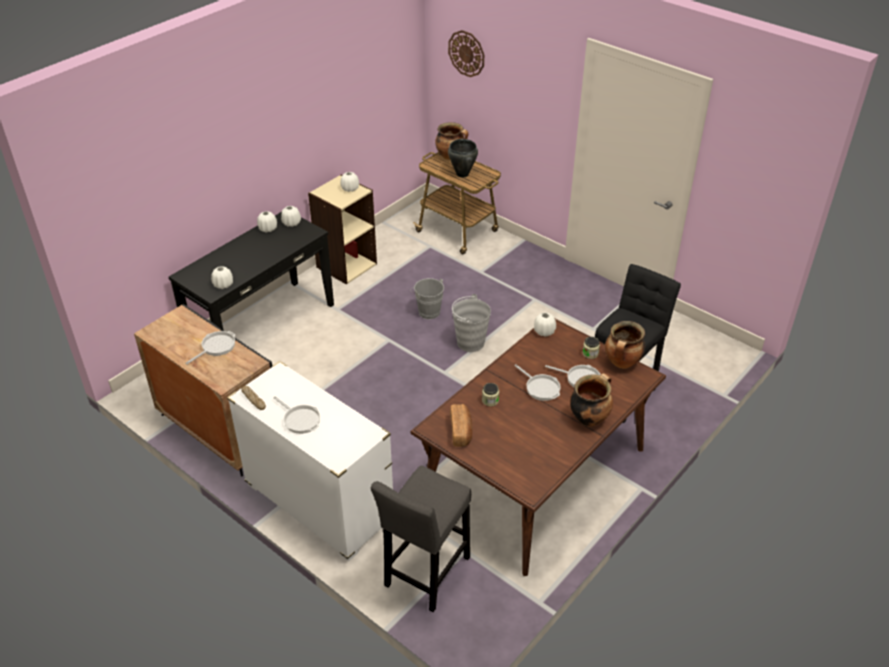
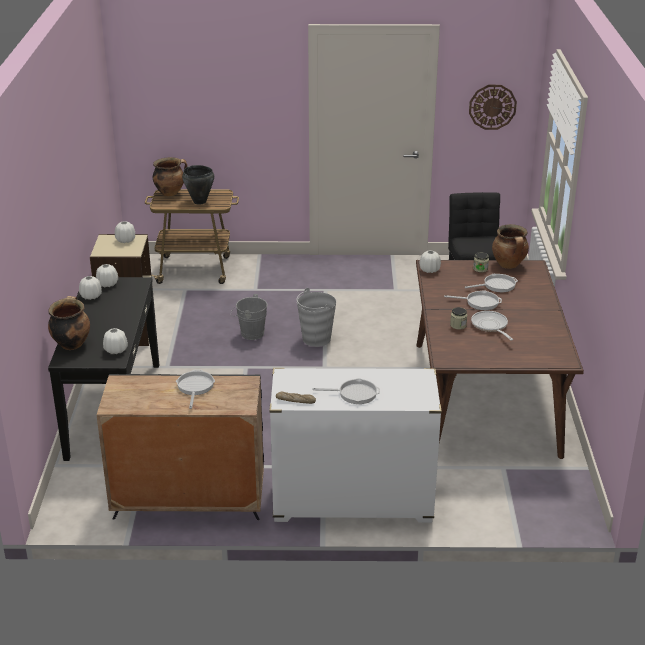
camera: 40 degrees left, 10 degrees down
(425, 575) = (498, 498): grey stool -> none
(461, 431) = (467, 352): bread -> none
(466, 53) = (166, 81): wall clock -> wall clock (492, 107)
(515, 417) = (490, 326): none -> frying pan
(589, 418) = (537, 304): cooking pot -> cooking pot (71, 344)

